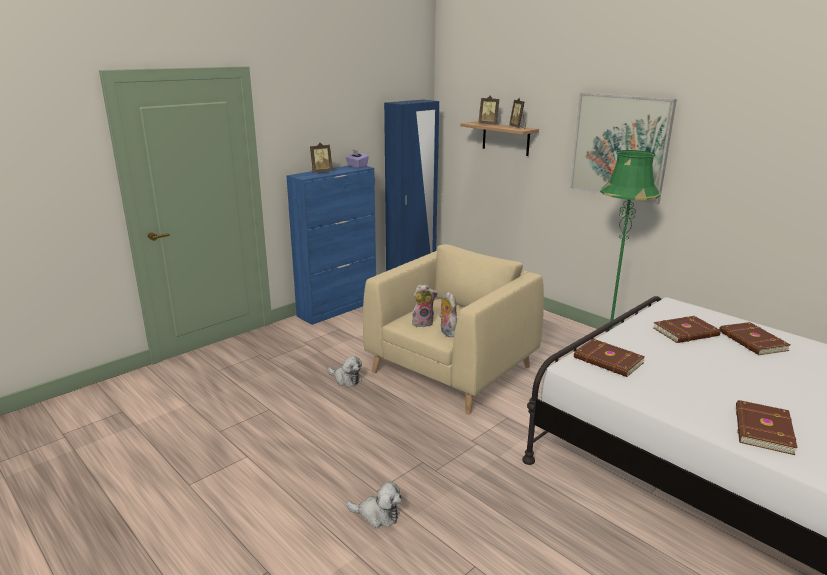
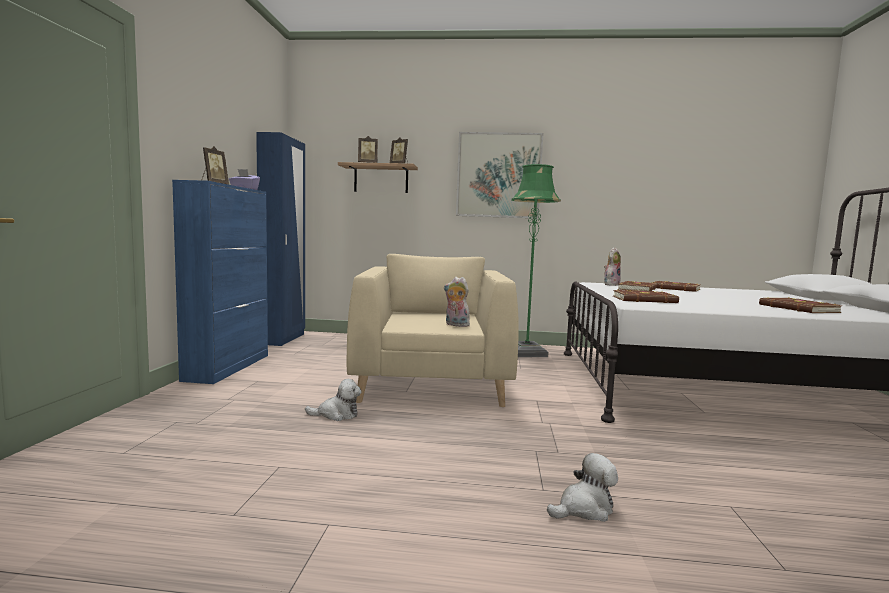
camera: 40 degrees left, 15 degrees down
(423, 323) = (419, 323): plush toy -> plush toy (611, 284)

